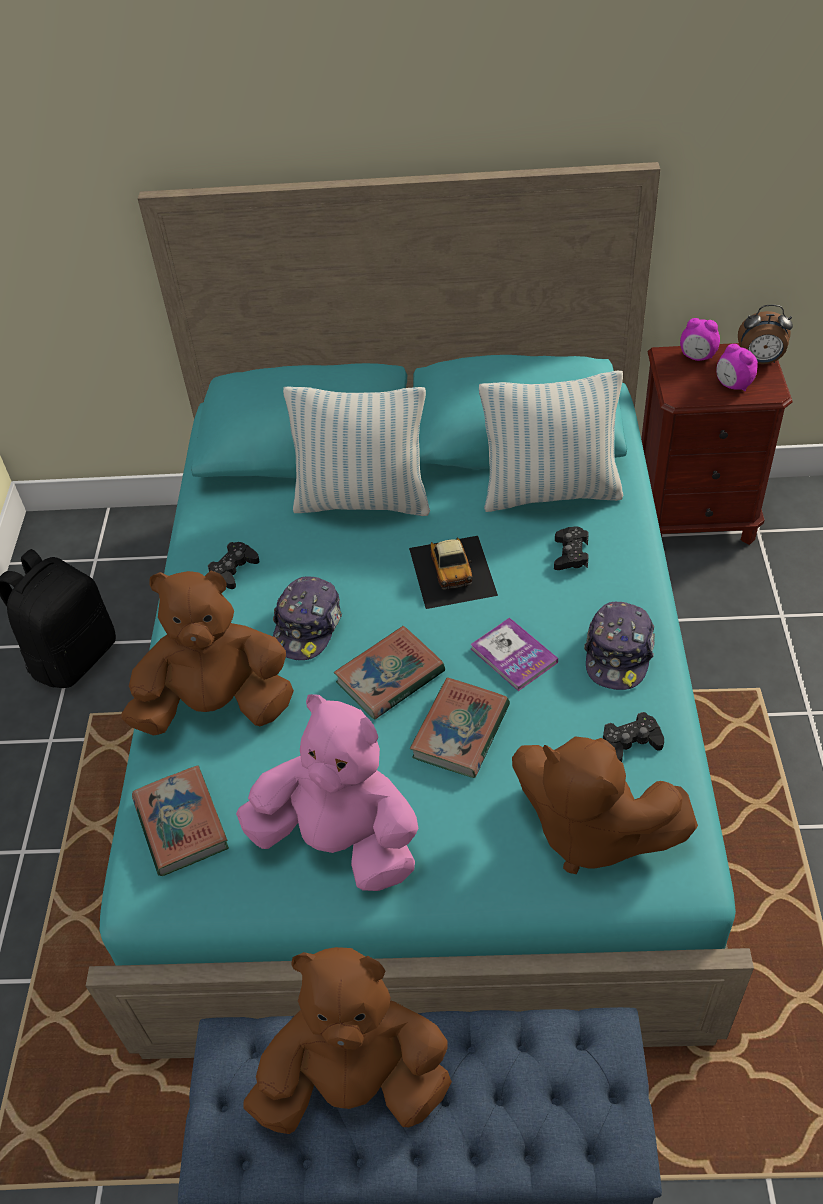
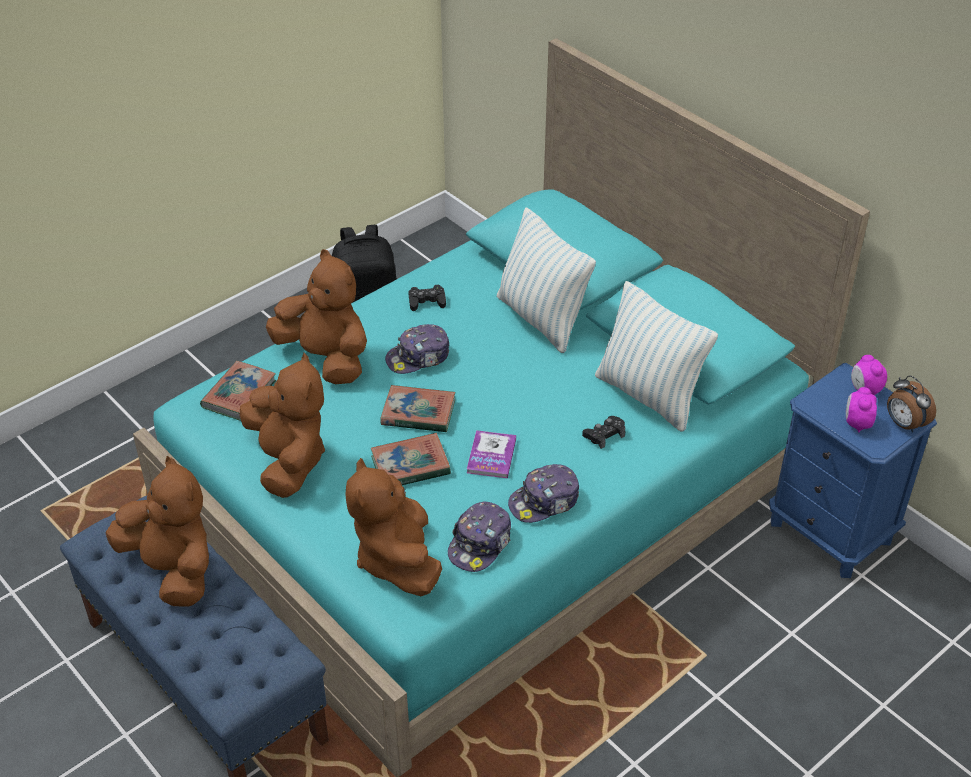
camera: 45 degrees right, 5 degrees down
(341, 841) = (288, 461): pink plush toy -> brown plush toy
(453, 570) = (529, 391): toy car -> none
(631, 742) = (480, 544): black game controller -> cap
(695, 518) = (830, 532): brown nightstand -> blue nightstand

